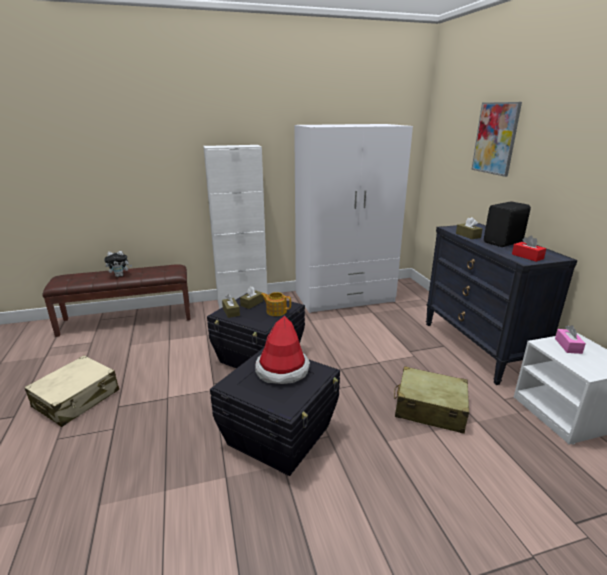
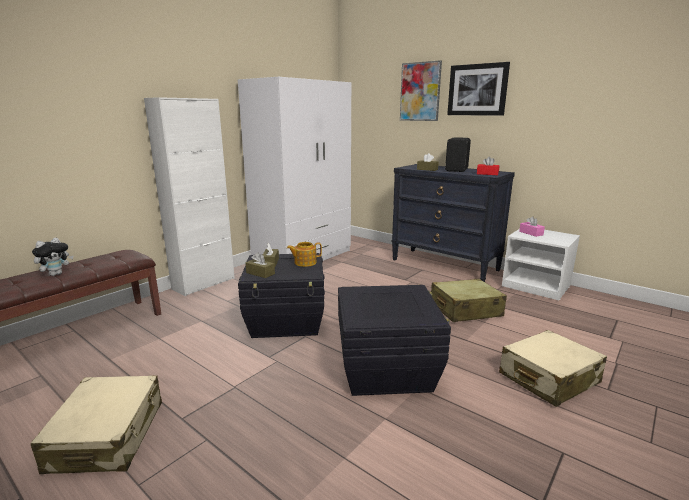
camera: 35 degrees left, 5 degrees down
(282, 370) = (384, 297): hat -> none
(417, 525) = (548, 378): none -> beige suitcase
(553, 144) = (477, 90): none -> picture

